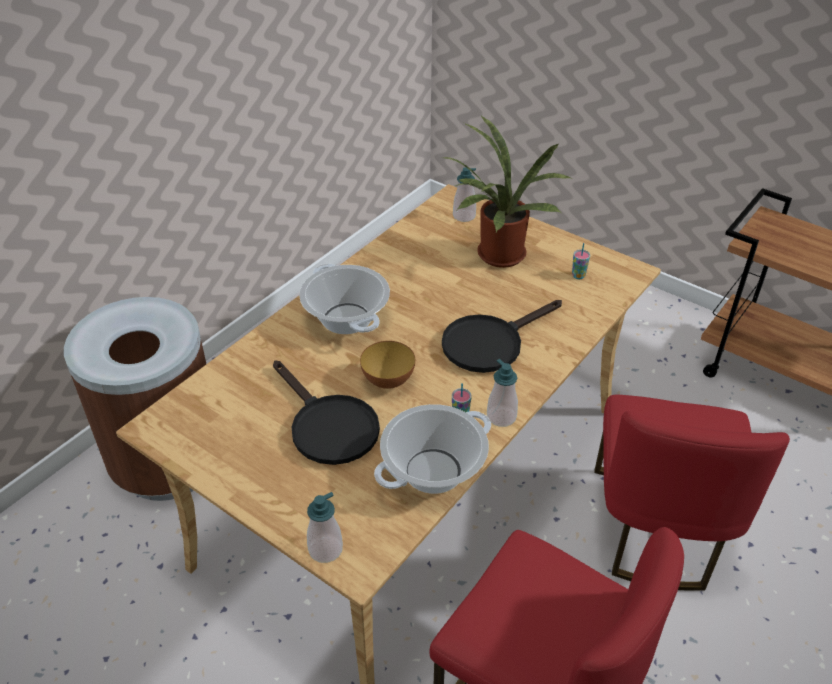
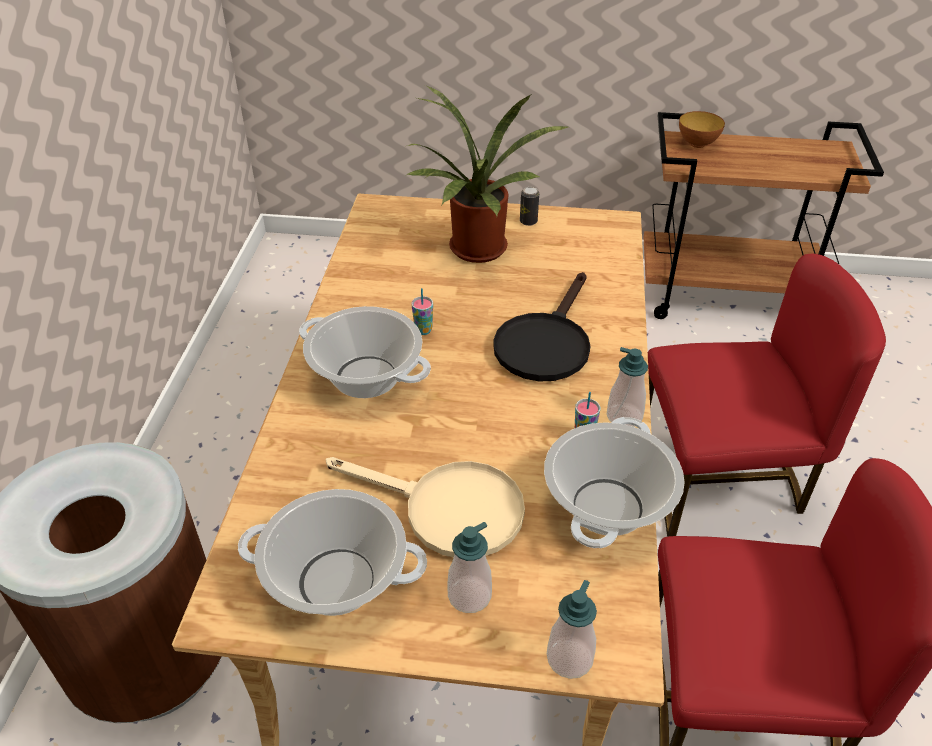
camera: 30 degrees left, 0 degrees up
(227, 438) = (336, 582): none -> cooking pot
(327, 426) = (448, 510): black frying pan -> beige frying pan
(388, 381) = (473, 428): bowl -> bowl (697, 144)
(464, 216) = (404, 221): soap dispenser -> soap dispenser (469, 595)
(559, 246) = (528, 221): none -> can
(578, 276) = (572, 244): cup -> cup (423, 330)
(656, 528) = (720, 481): red chair -> red chair turned 75 degrees counterclockwise

